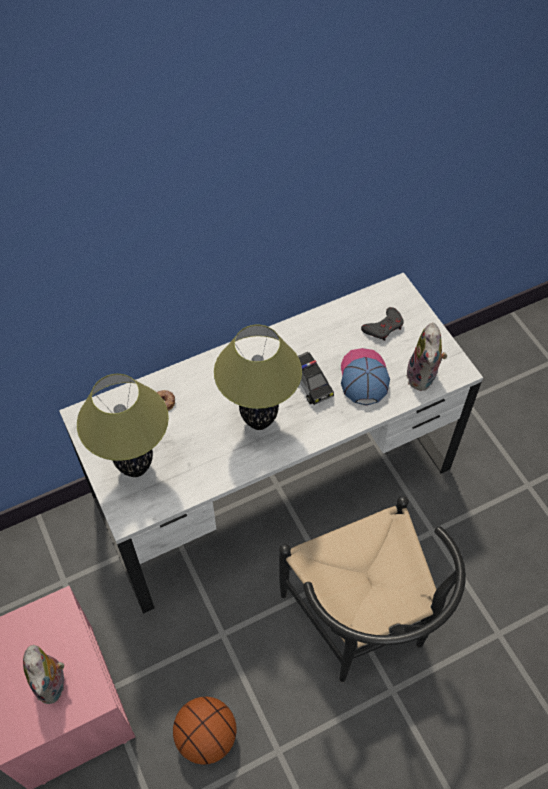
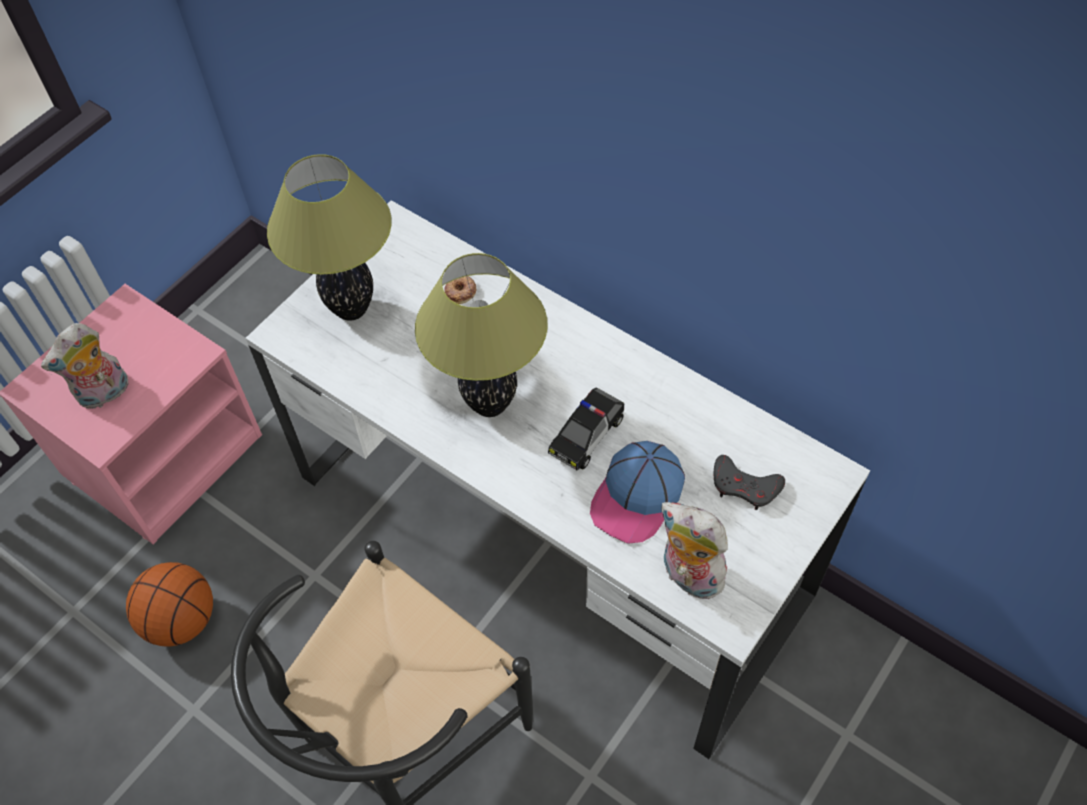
camera: 65 degrees right, 0 degrees up
(363, 377) = (637, 497): cap -> cap turned 150 degrees clockwise
(423, 377) = (688, 576): plush toy -> plush toy turned 60 degrees clockwise

